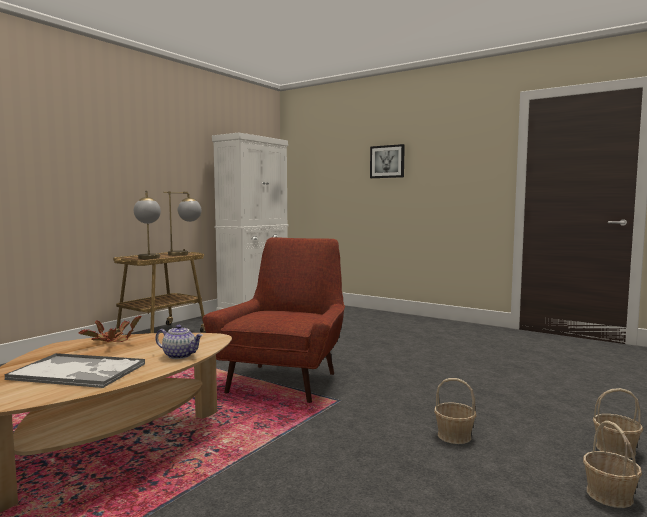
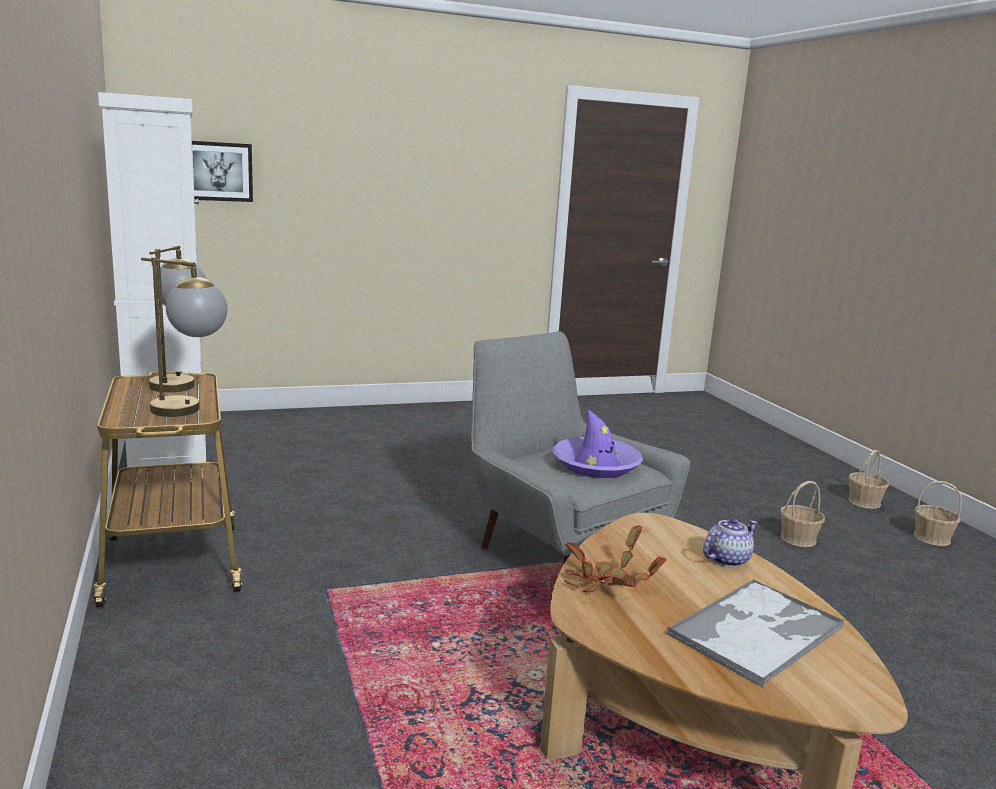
camera: 55 degrees left, 10 degrees up
(281, 317) = (596, 465): none -> purple hat
(285, 380) = (559, 552): red armchair -> grey armchair
(387, 161) = (368, 161): picture -> picture (218, 171)

